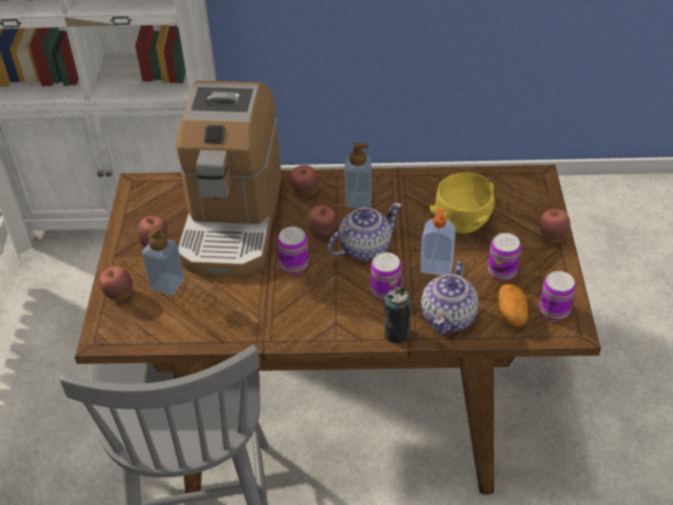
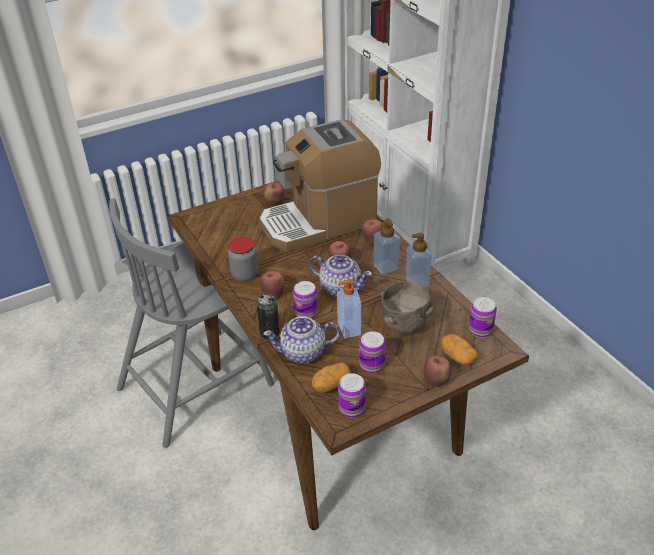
camera: 60 degrees right, 5 degrees down
(119, 295) = (223, 209): apple -> apple (273, 294)
(167, 284) = (244, 222): soap dispenser -> soap dispenser (417, 282)
(275, 320) = (244, 275): none -> jar
(294, 265) = (299, 263): can -> can (480, 330)
(461, 226) = (404, 326): yellow bowl -> brown bowl
(529, 208) = (457, 357): none -> potato

